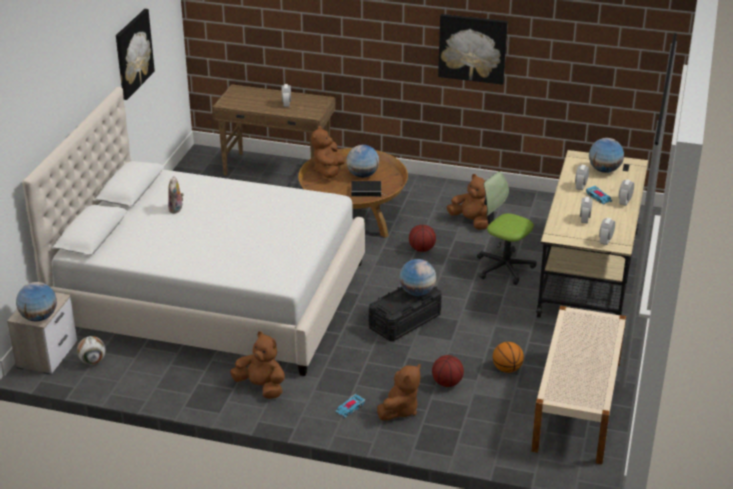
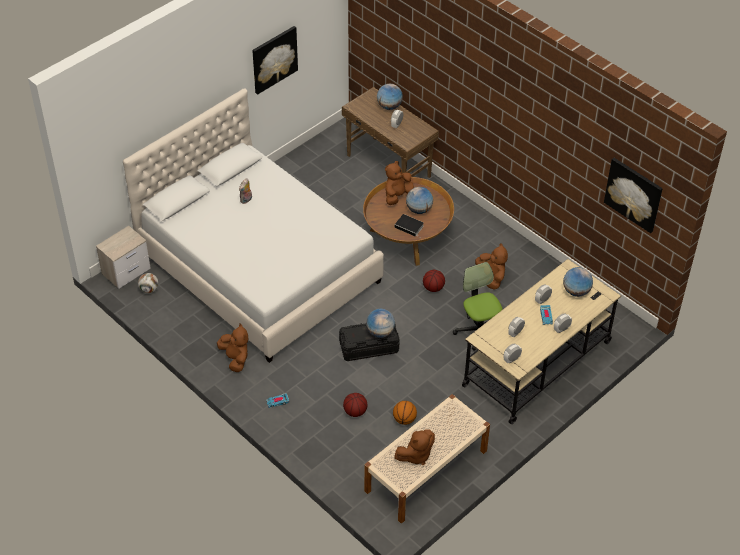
camera: 30 degrees right, 15 degrees up
(39, 317) = (115, 251): globe -> globe (389, 106)
(399, 409) = (307, 418): brown plush toy -> brown plush toy (415, 455)
(472, 48) = (533, 143): picture -> picture (633, 194)

